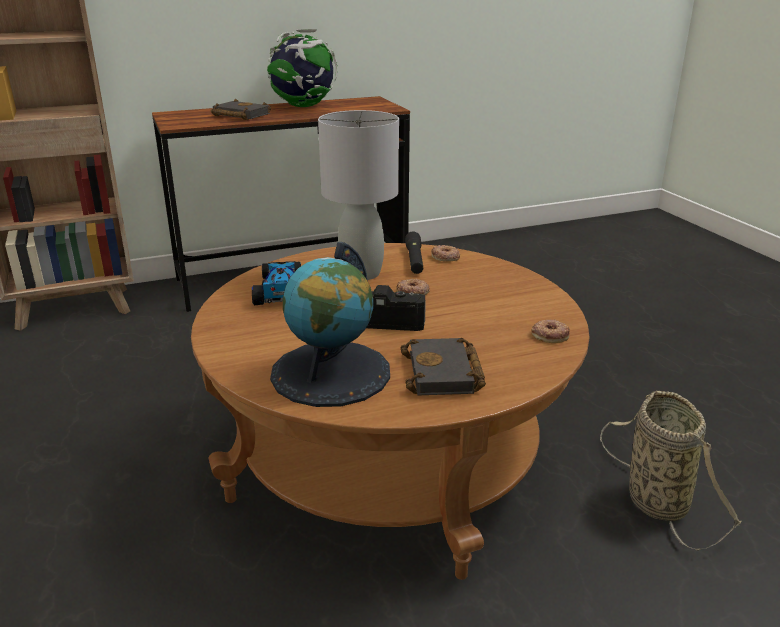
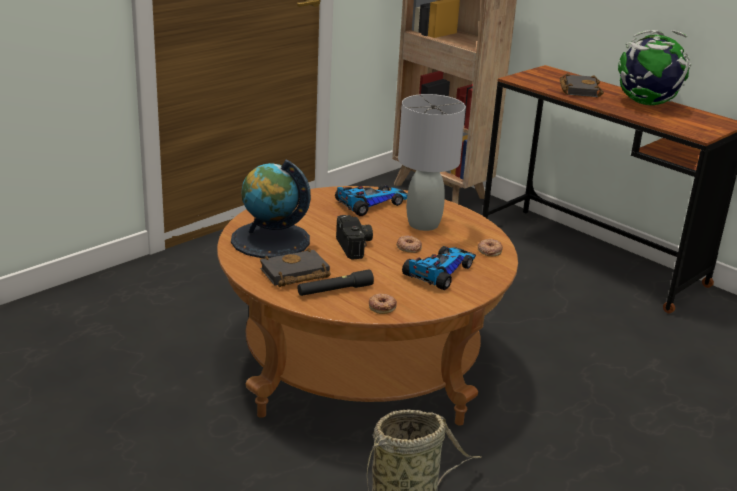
camera: 65 degrees right, 0 degrees up
(414, 260) = (469, 239): black flashlight -> black flashlight (335, 290)
(479, 288) = (440, 271): none -> toy car

